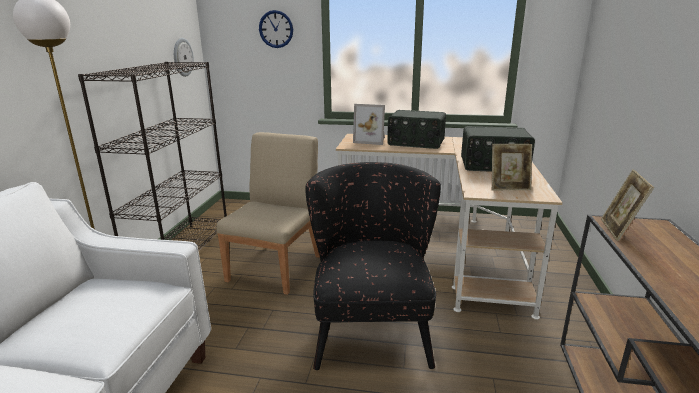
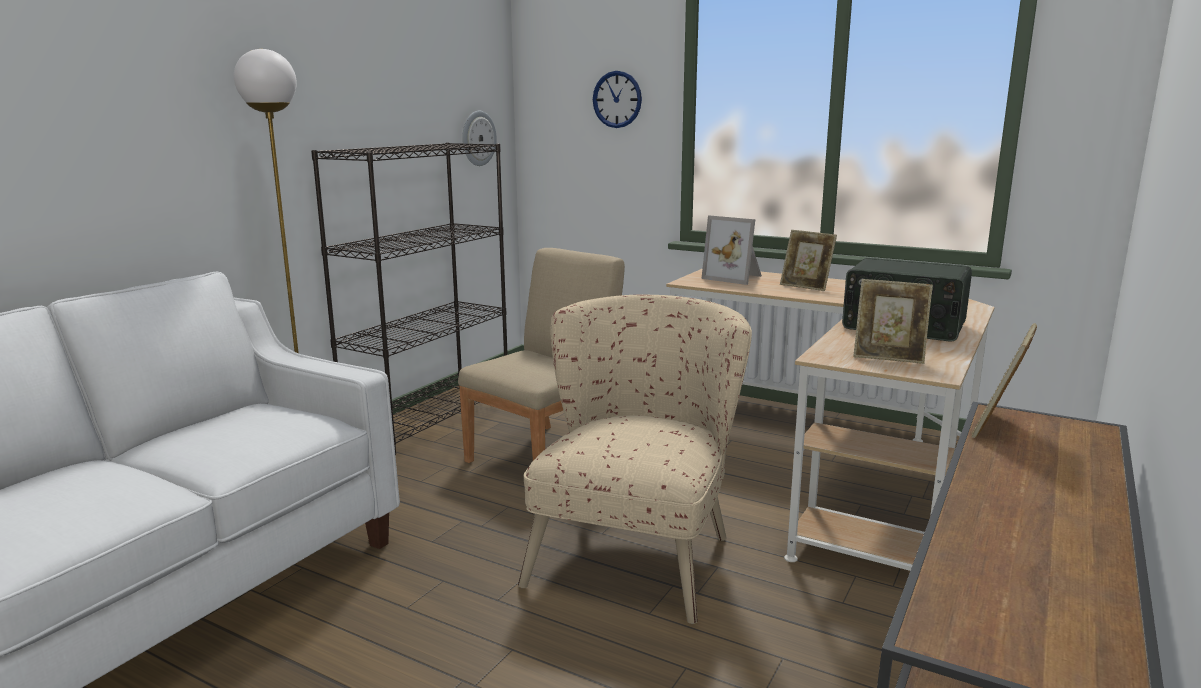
camera: 20 degrees right, 5 degrees down
(371, 324) = (638, 550): black armchair -> beige armchair
(416, 143) = (806, 286): radio -> picture frame

